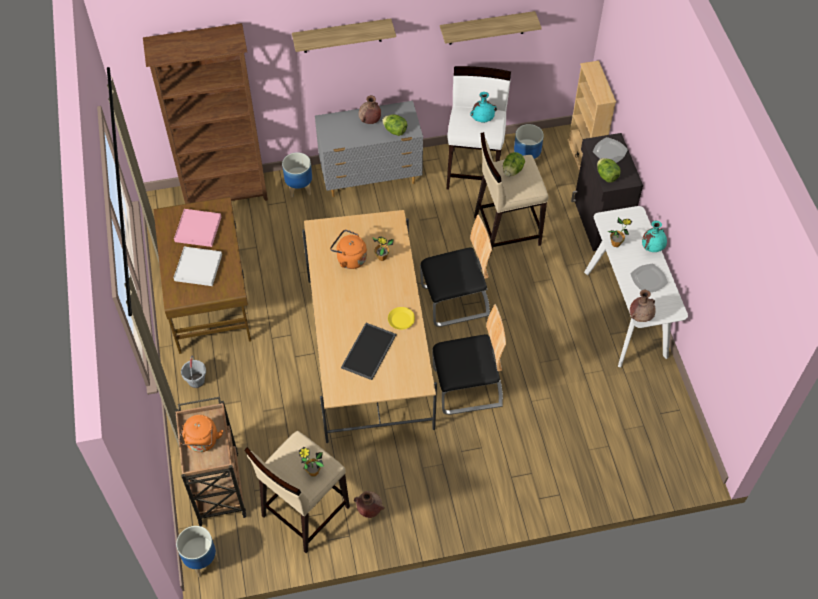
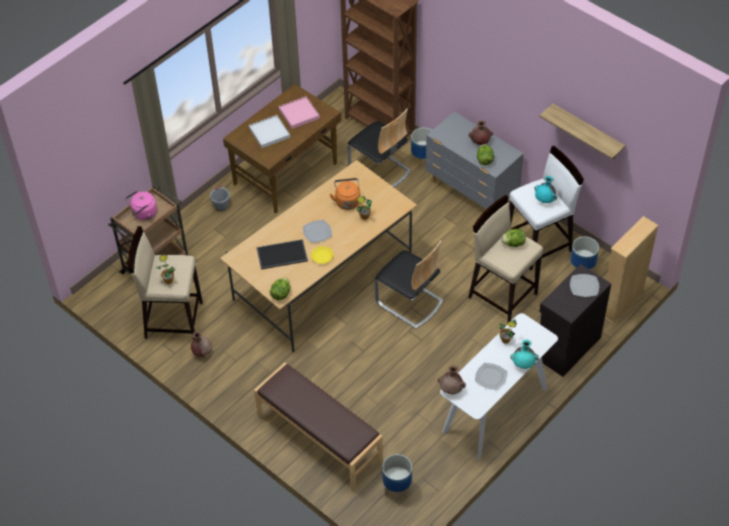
camera: 55 degrees right, 5 degrees down
(201, 561) = (98, 289): planter -> planter (396, 488)
(202, 442) = (143, 214): orange kettle -> pink kettle
(342, 36) = (483, 60): shelf -> none
(366, 306) = (317, 232): none -> plate
(468, 388) = (342, 351): chair -> chair (379, 170)
(554, 470) = (319, 439): none -> brown bench
(606, 176) = (557, 297): lettuce -> lettuce (281, 294)

